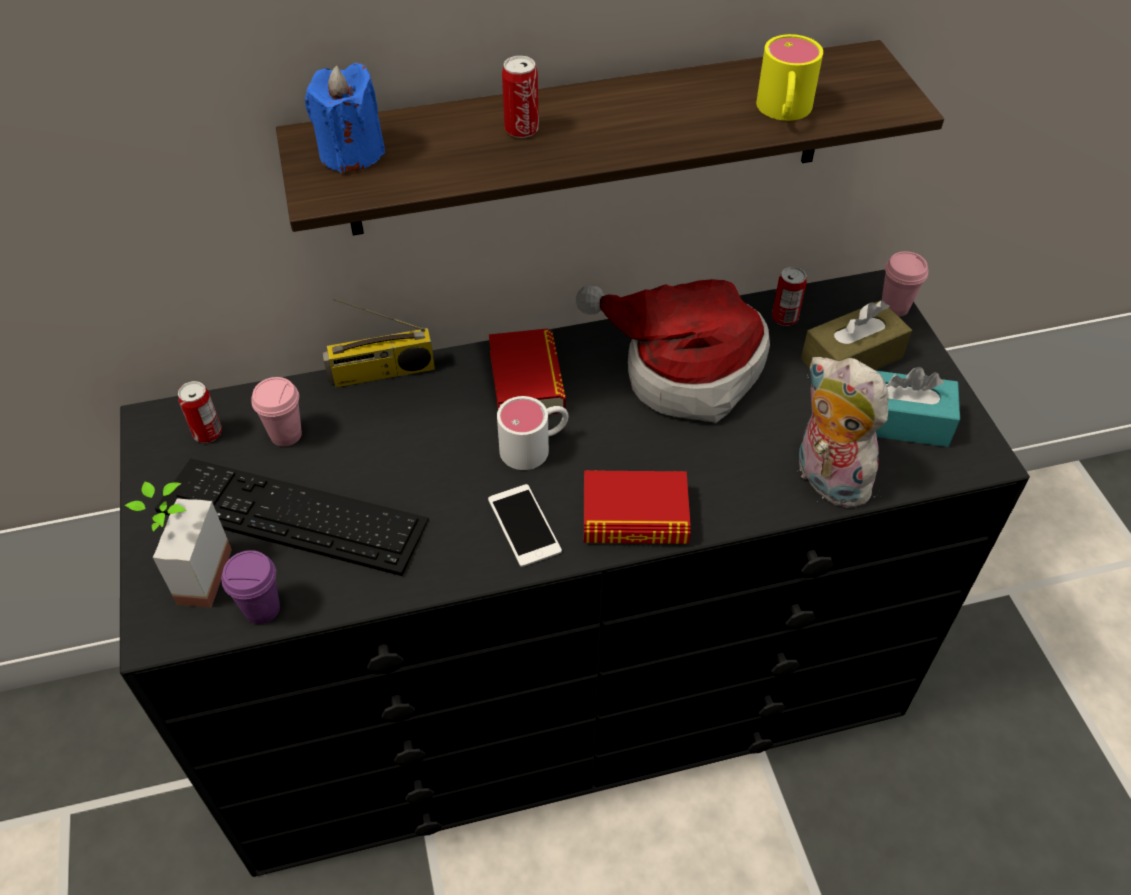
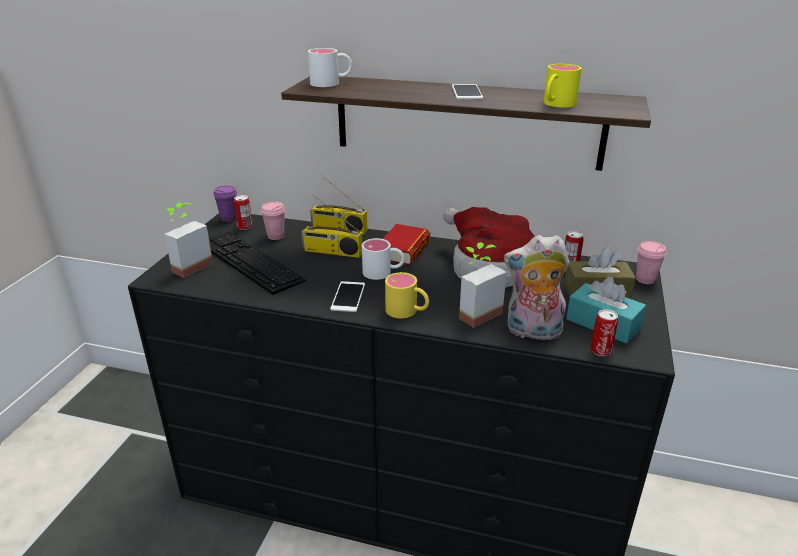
camera: 30 degrees right, 20 degrees down
(262, 609) = (202, 285): purple cup -> purple cup (228, 218)
(351, 153) = (331, 83): blue candle -> white mug
(415, 433) = (332, 252): none -> radio
(521, 129) = (415, 89): can -> can (600, 350)
(615, 113) = (466, 92): none -> phone
(635, 516) = (407, 311): book -> yellow mug
(726, 473) = (474, 312): none -> potted plant
(825, 479) = (532, 332): plush toy -> plush toy turned 75 degrees counterclockwise

